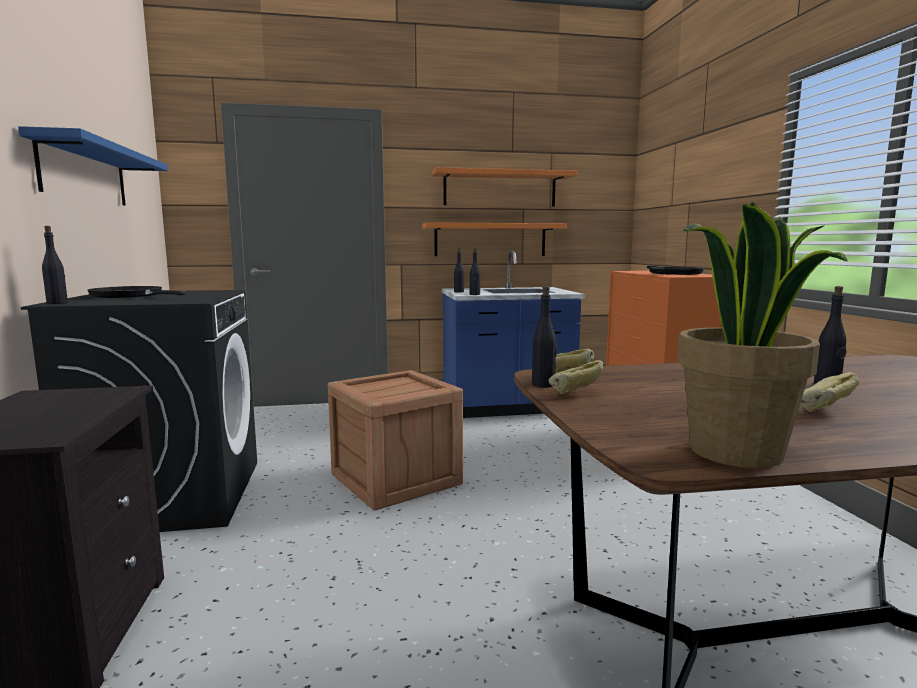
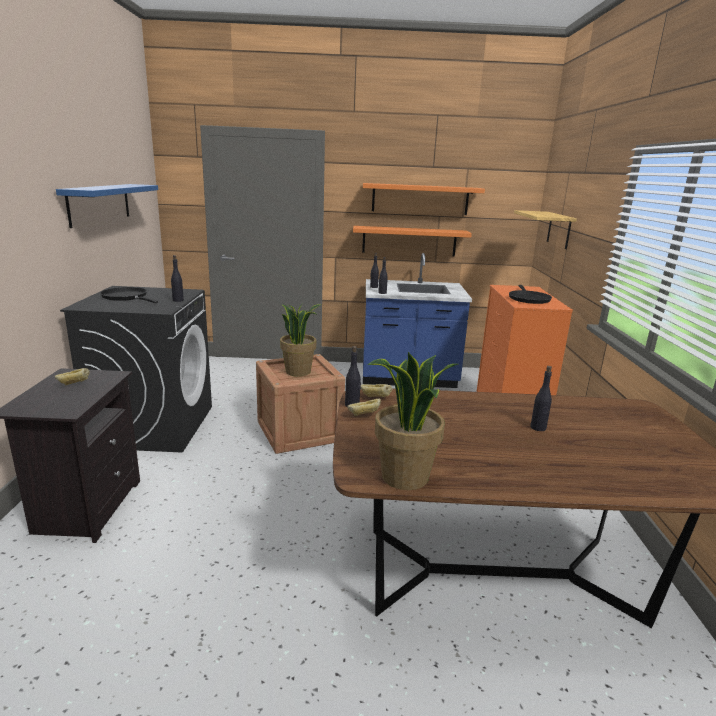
camera: 10 degrees right, 10 degrees up
(57, 303) = (81, 306): black bottle -> black bottle (178, 300)
(393, 389) = (298, 371): none -> potted plant
(672, 208) = (559, 230): none -> shelf
(824, 411) = (501, 451): bread -> bread (74, 385)

